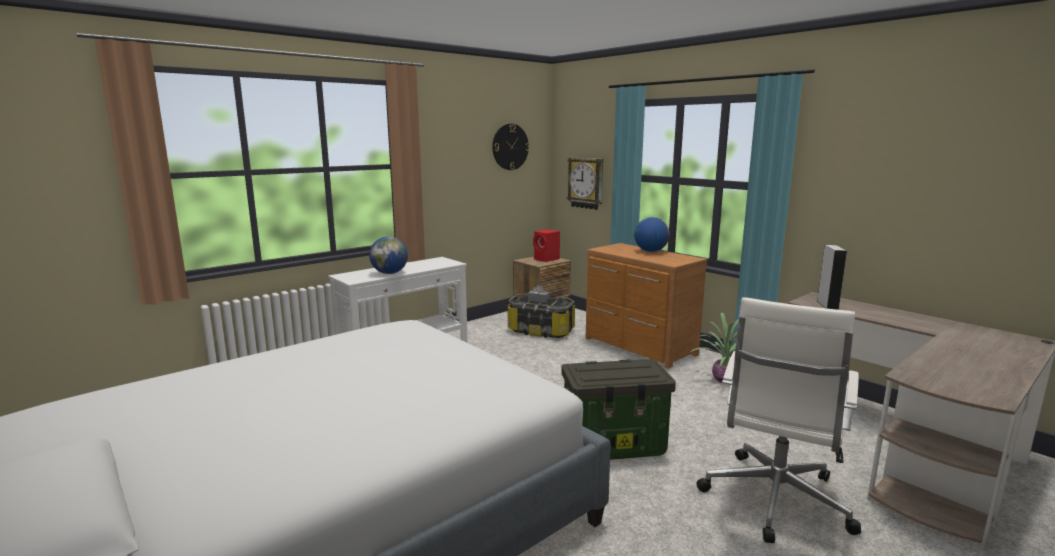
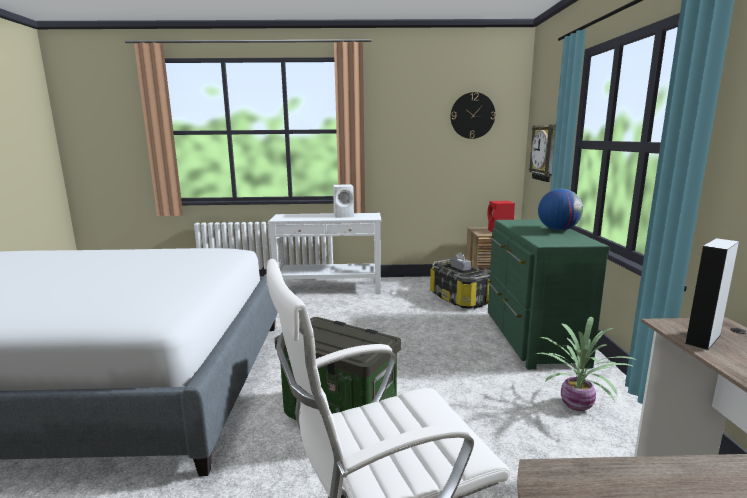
camera: 40 degrees right, 0 degrees up
(390, 273) = (311, 218): globe -> none
(417, 265) = (344, 215): none -> white speaker
(638, 347) = (531, 339): brown dresser -> green dresser

